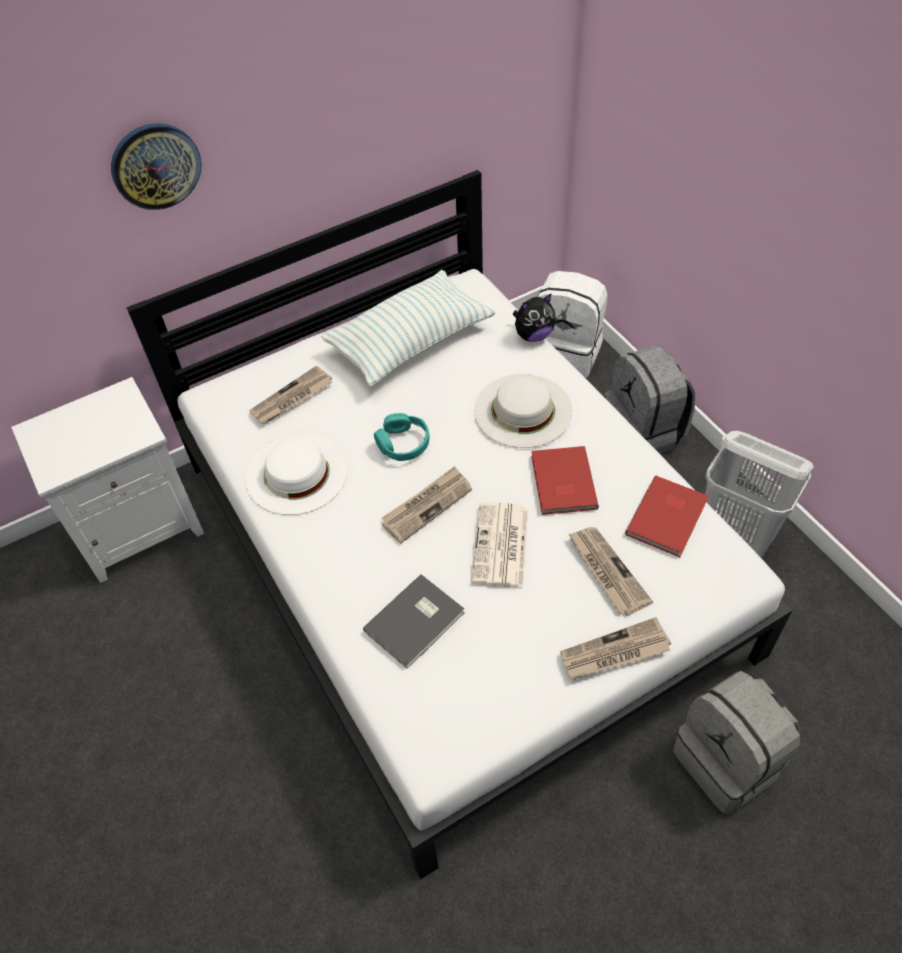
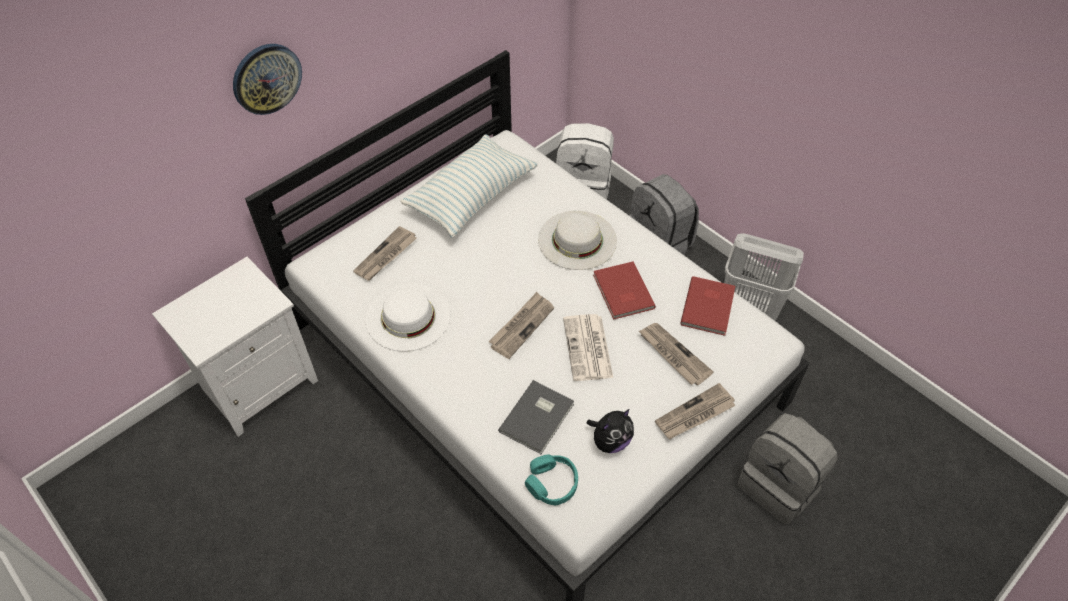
camera: 15 degrees left, 0 degrees up
(403, 443) = (489, 279): turquoise headphones -> turquoise headphones (552, 483)
(533, 335) = (569, 178): plush toy -> plush toy (610, 441)

